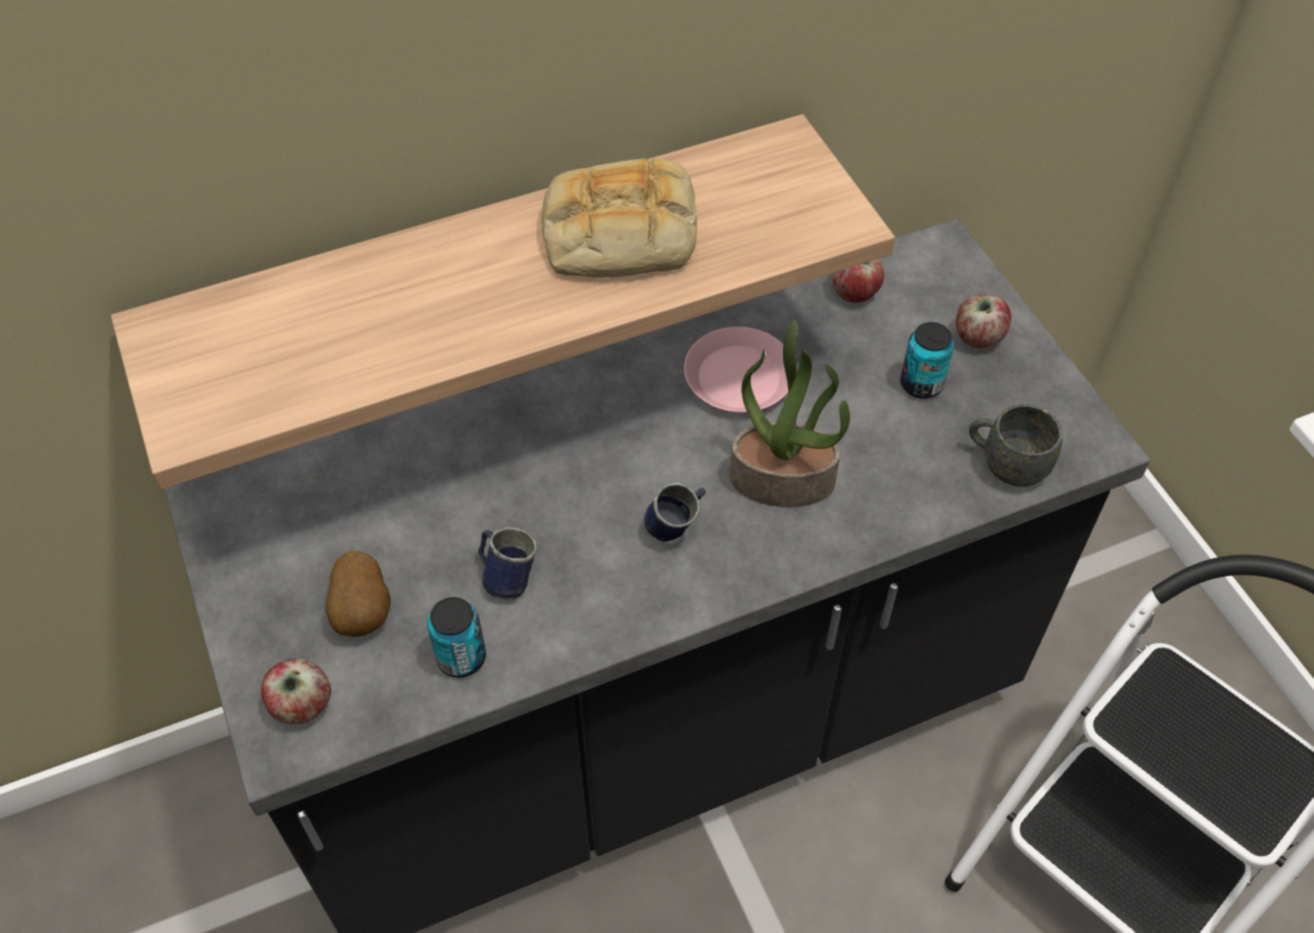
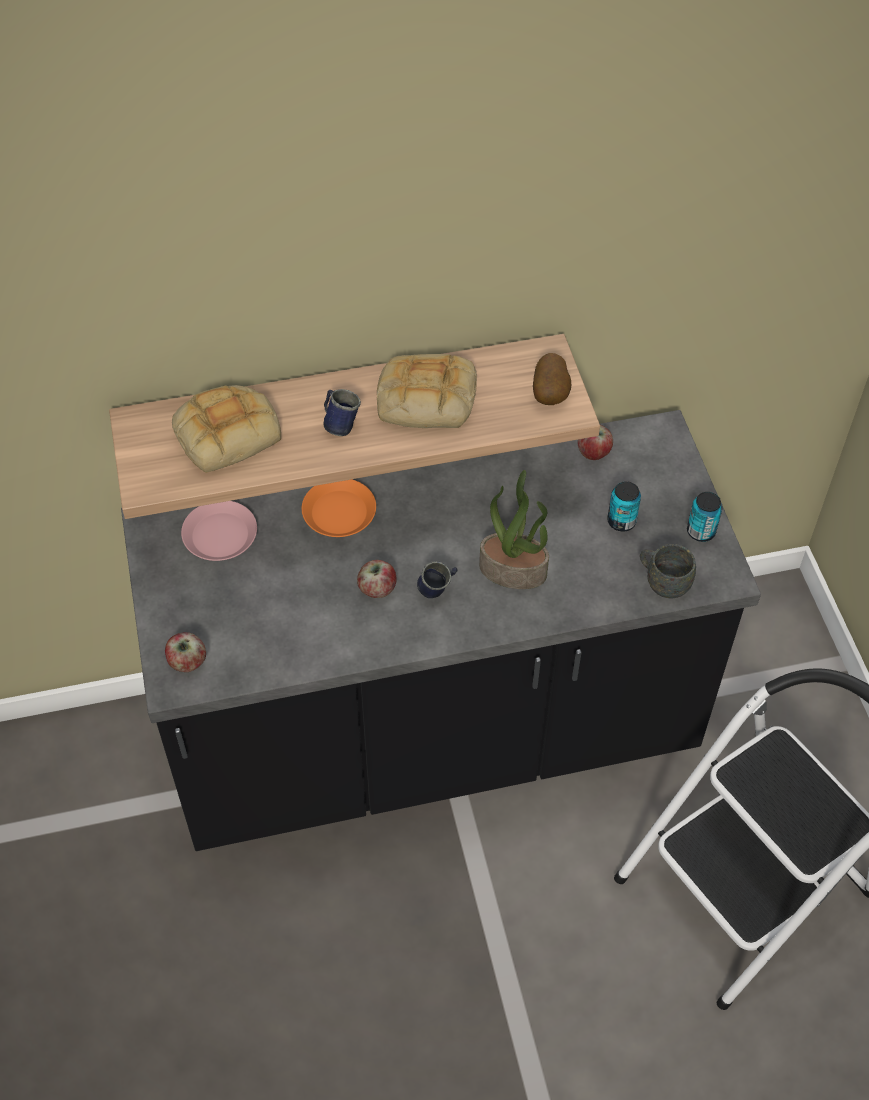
camera: 10 degrees right, 0 degrees up
(313, 324) = (228, 431): none -> bread
(364, 613) = (233, 613): potato -> potato (551, 395)
(461, 657) = (288, 649): can -> can (701, 531)
(502, 431) = (339, 512): none -> orange plate
(506, 576) = (324, 605): blue mug -> blue mug (339, 424)
(738, 378) = (501, 500): pink plate -> pink plate (220, 536)
(977, 337) = (669, 495): apple -> apple (377, 589)

